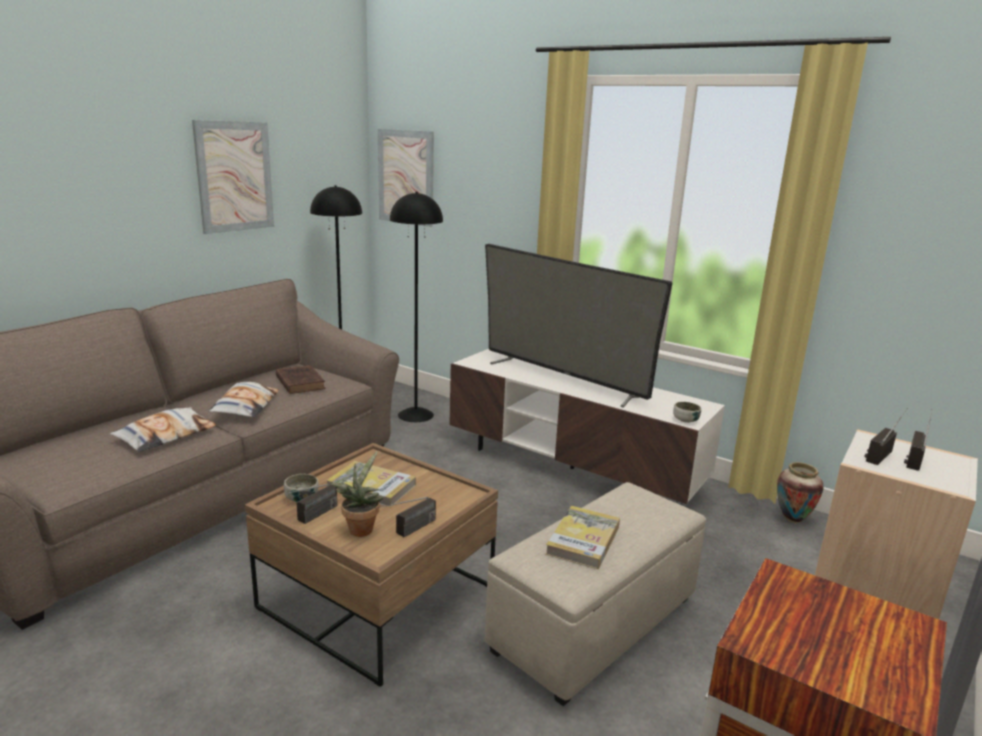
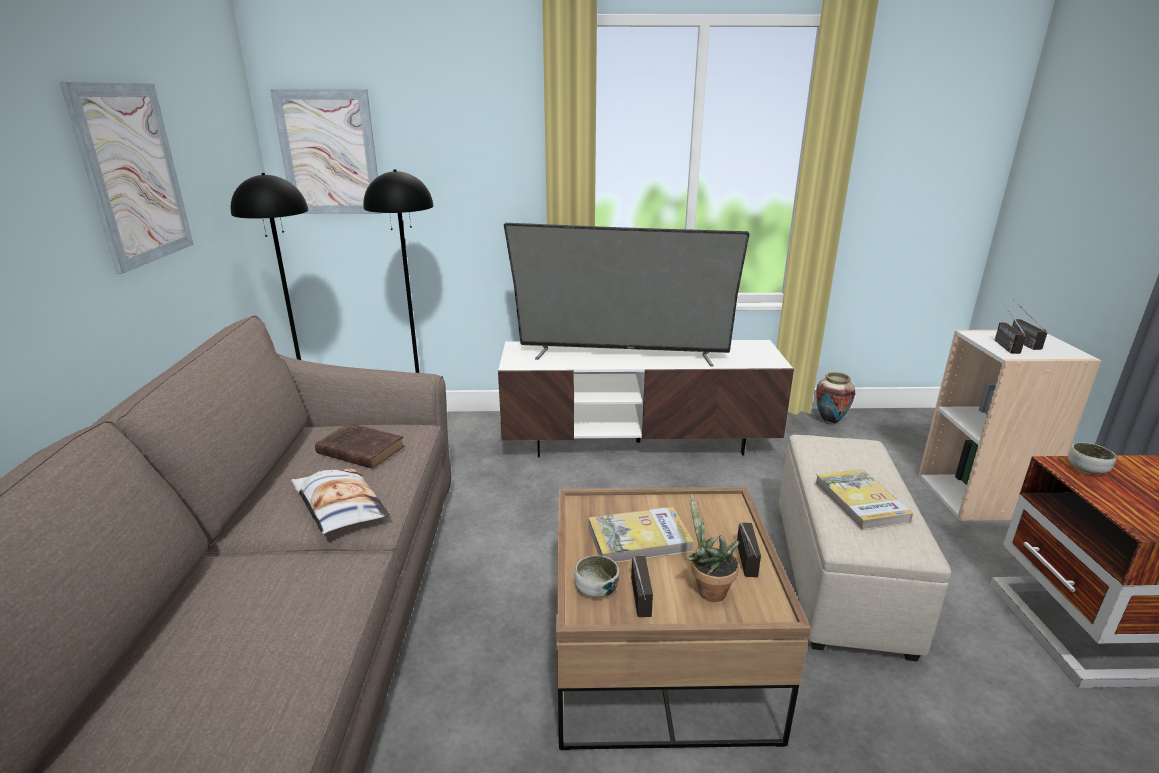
camera: 35 degrees left, 5 degrees up
(166, 436) = (297, 595): pillow -> none
(685, 420) = (771, 362): bowl -> bowl (1086, 469)

